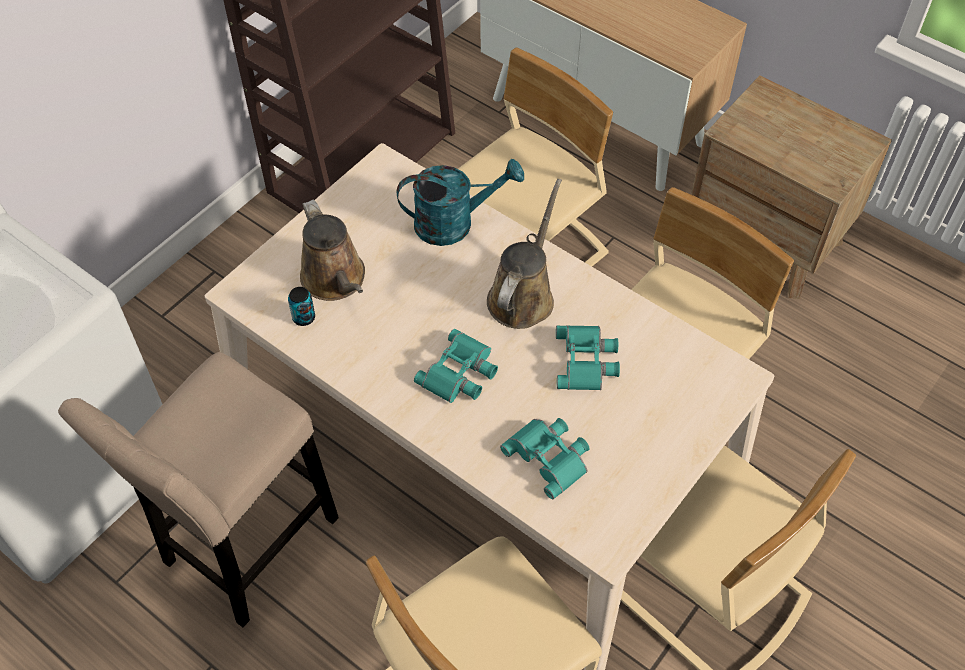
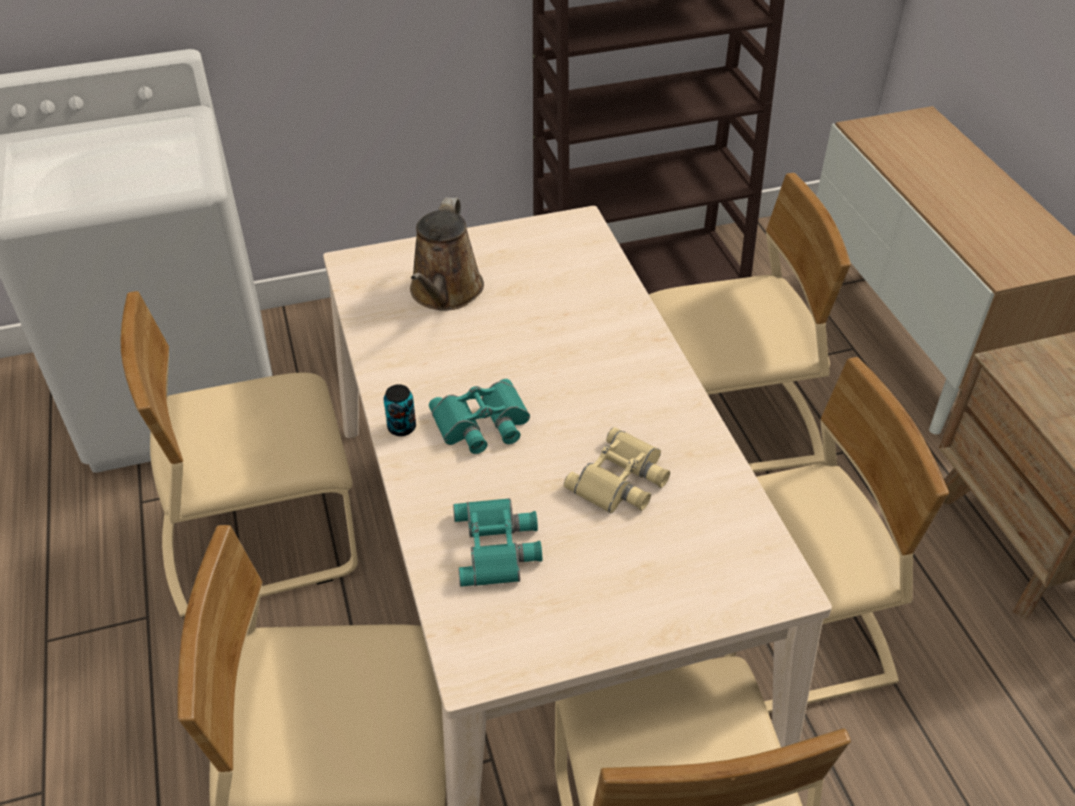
camera: 35 degrees right, 10 degrees down
(245, 548) = (261, 536): beige stool -> beige chair
(304, 318) = (387, 308): can -> can (402, 427)
(454, 223) = (602, 297): turquoise watering can -> none
(523, 295) = (611, 388): brown watering can -> none
(587, 361) = (622, 480): turquoise binoculars -> beige binoculars

